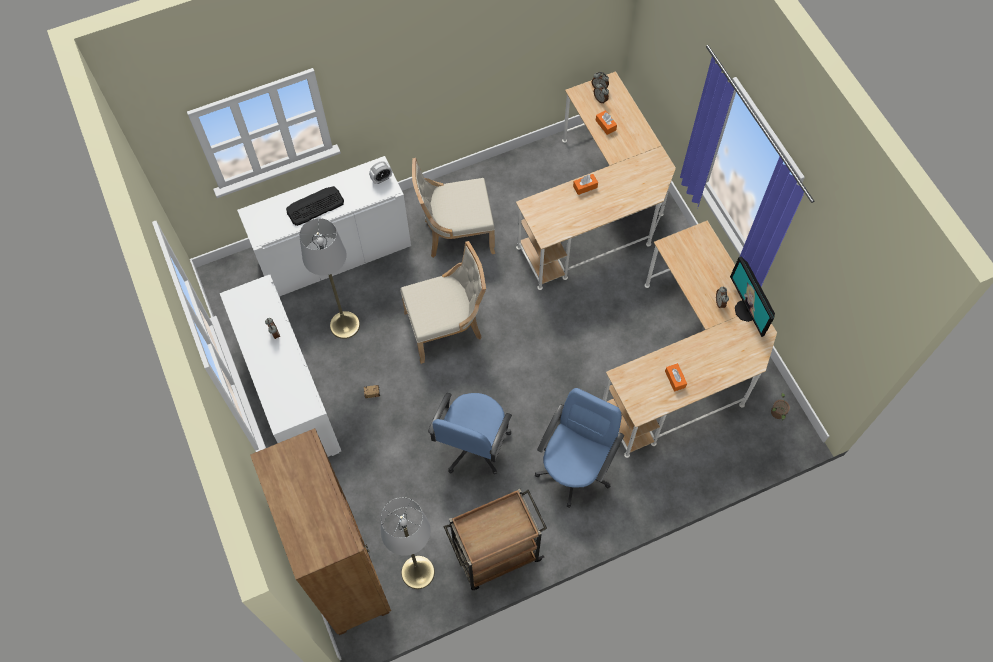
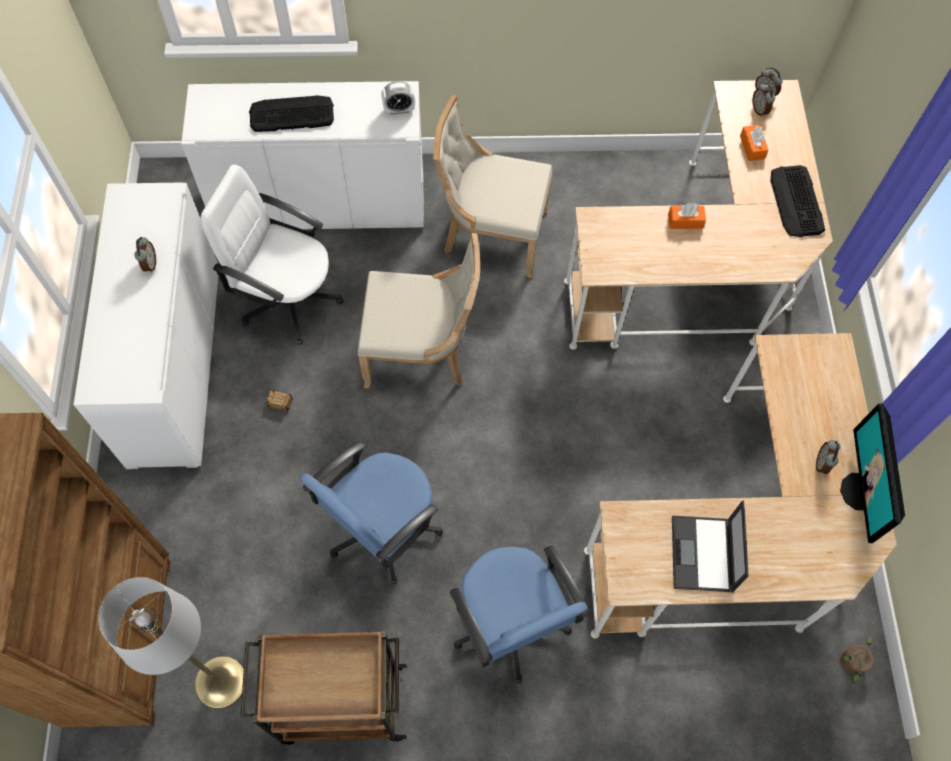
camera: 20 degrees right, 0 degrees up
(344, 325) = (288, 298): grey floor lamp -> white office chair
(575, 469) = (510, 623): blue office chair -> blue office chair turned 105 degrees clockwise
(645, 151) = (796, 202): none -> keyboard
(675, 379) = (702, 555): orange tissue box -> laptop

